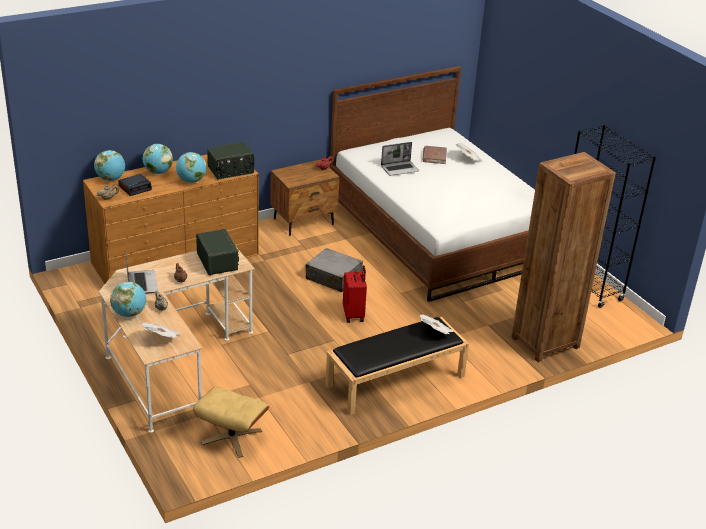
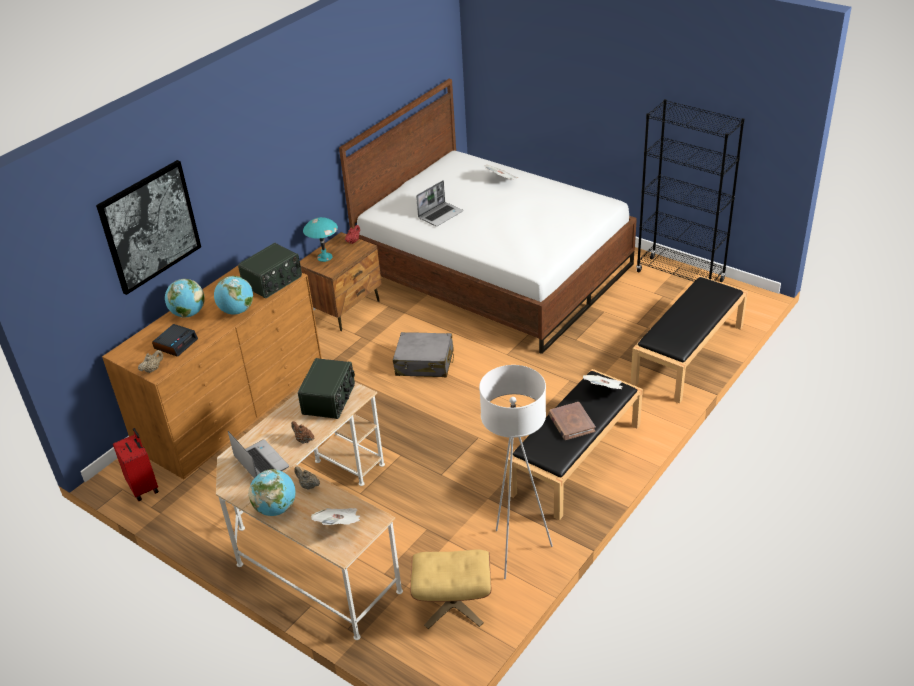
camera: 20 degrees left, 5 degrees up
(111, 179) = (137, 343): globe -> none
(147, 97) = (150, 226): none -> picture
(218, 262) = (330, 400): radio -> radio turned 60 degrees clockwise
(294, 172) = (324, 257): none -> turquoise table lamp
(302, 423) = (517, 552): none -> white floor lamp
(354, 315) = (477, 399): red suitcase -> red suitcase (144, 487)
(434, 156) = (464, 188): brown book -> brown book (571, 423)
(545, 343) = (688, 355): brown bookcase -> black bench

